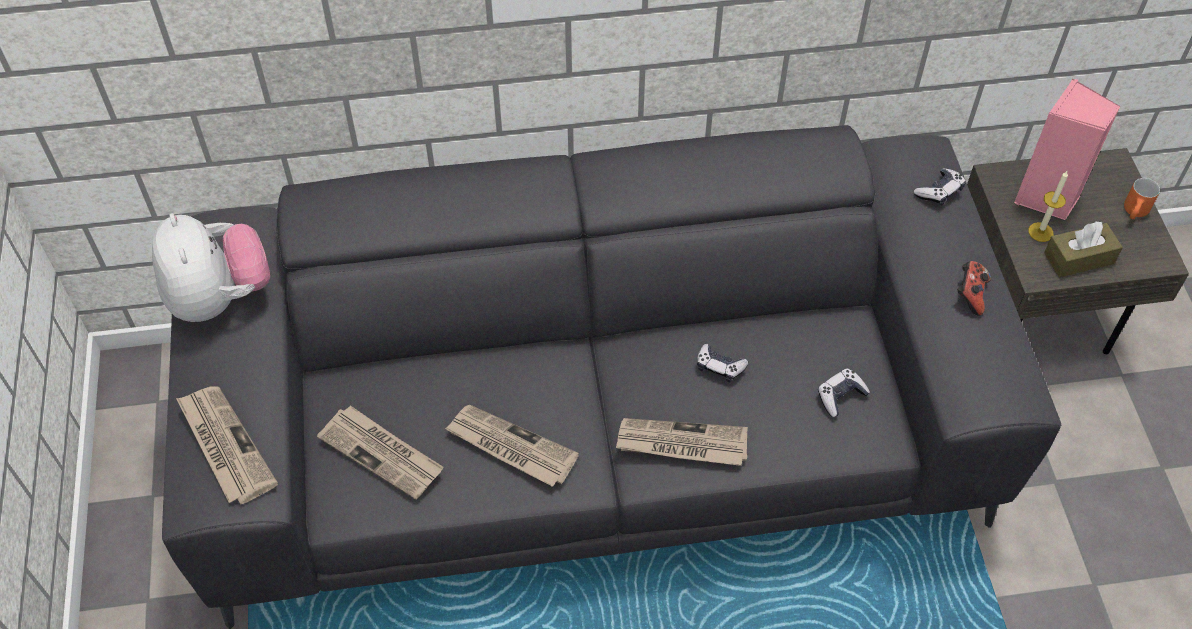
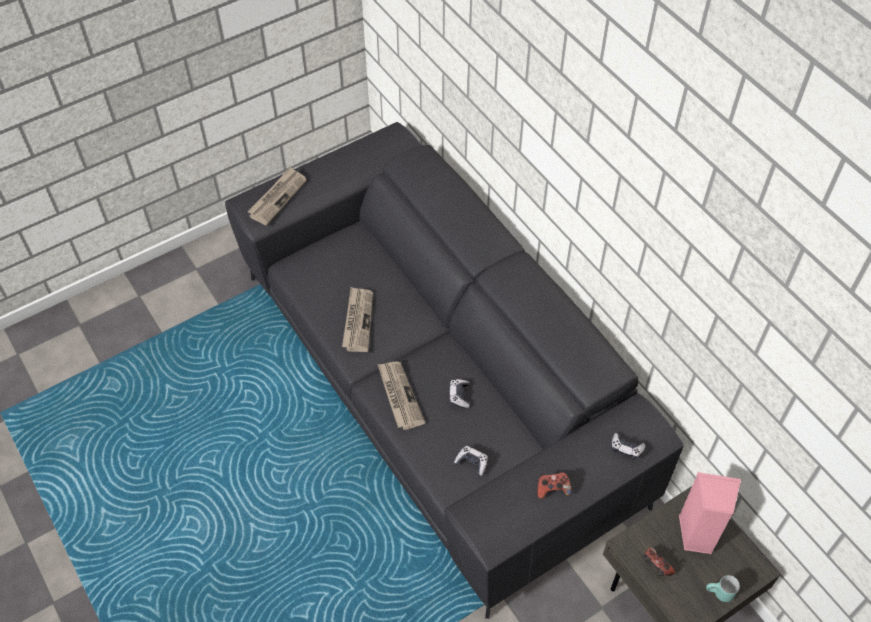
camera: 65 degrees right, 0 degrees up
(219, 298) = (358, 157): plush toy -> none
(382, 453) = (327, 270): newspaper -> none
(1040, 232) = (664, 537): candle -> none
(1079, 258) = (655, 567): brown tissue box -> game controller
(1135, 213) = (719, 594): orange mug -> turquoise mug

